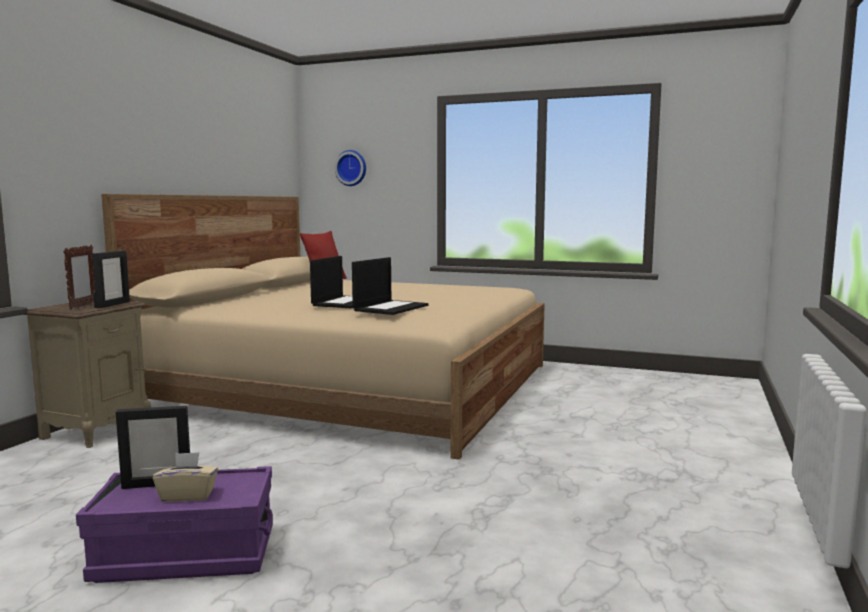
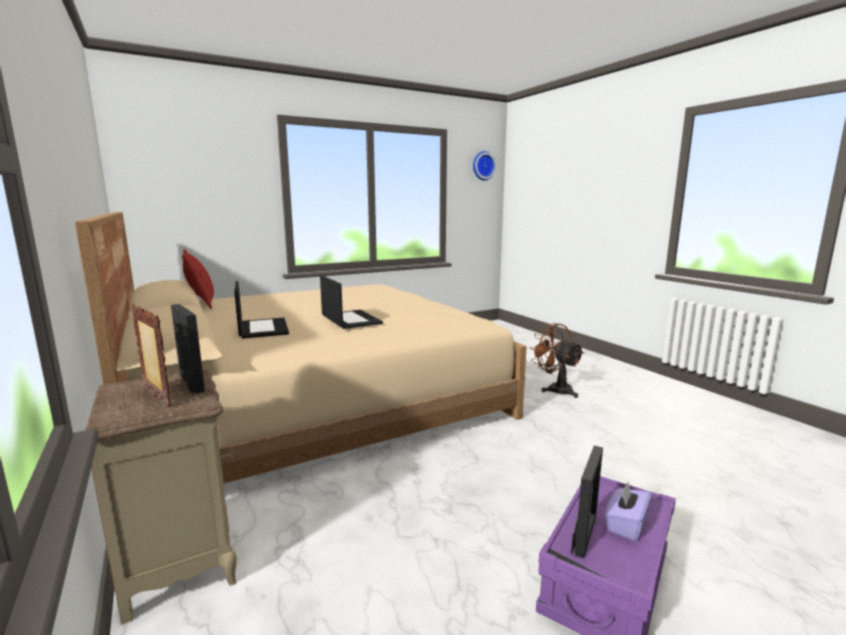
camera: 50 degrees left, 5 degrees up
(188, 495) = (626, 525): beige tissue box -> purple tissue box
(351, 168) = (182, 180): wall clock -> wall clock (482, 166)
(391, 308) = (418, 316): laptop -> laptop (262, 328)
(580, 456) = (555, 389): none -> brown fan

